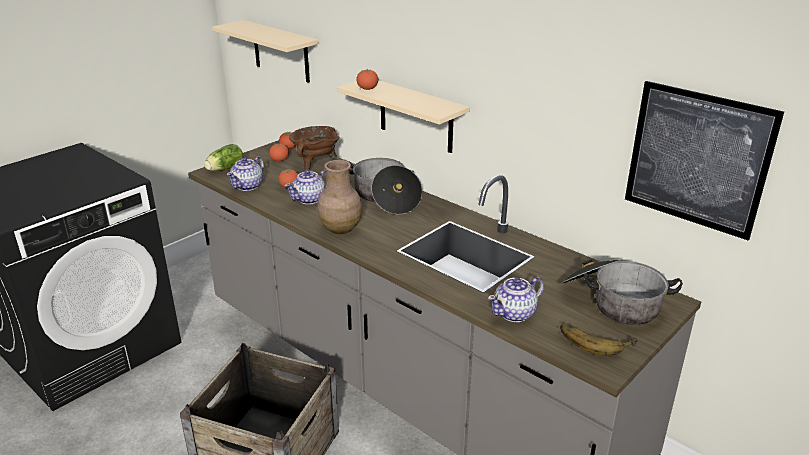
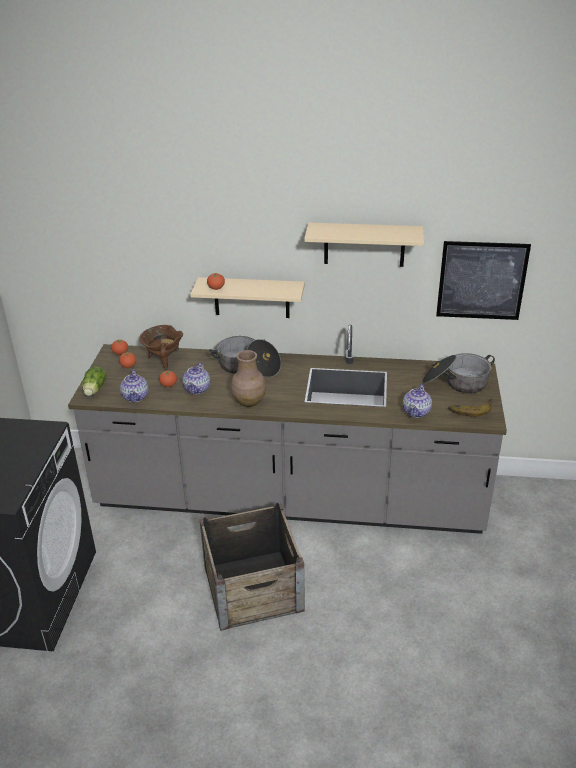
camera: 35 degrees left, 5 degrees up
(281, 51) = (88, 272): beige shelf -> beige shelf (364, 244)

